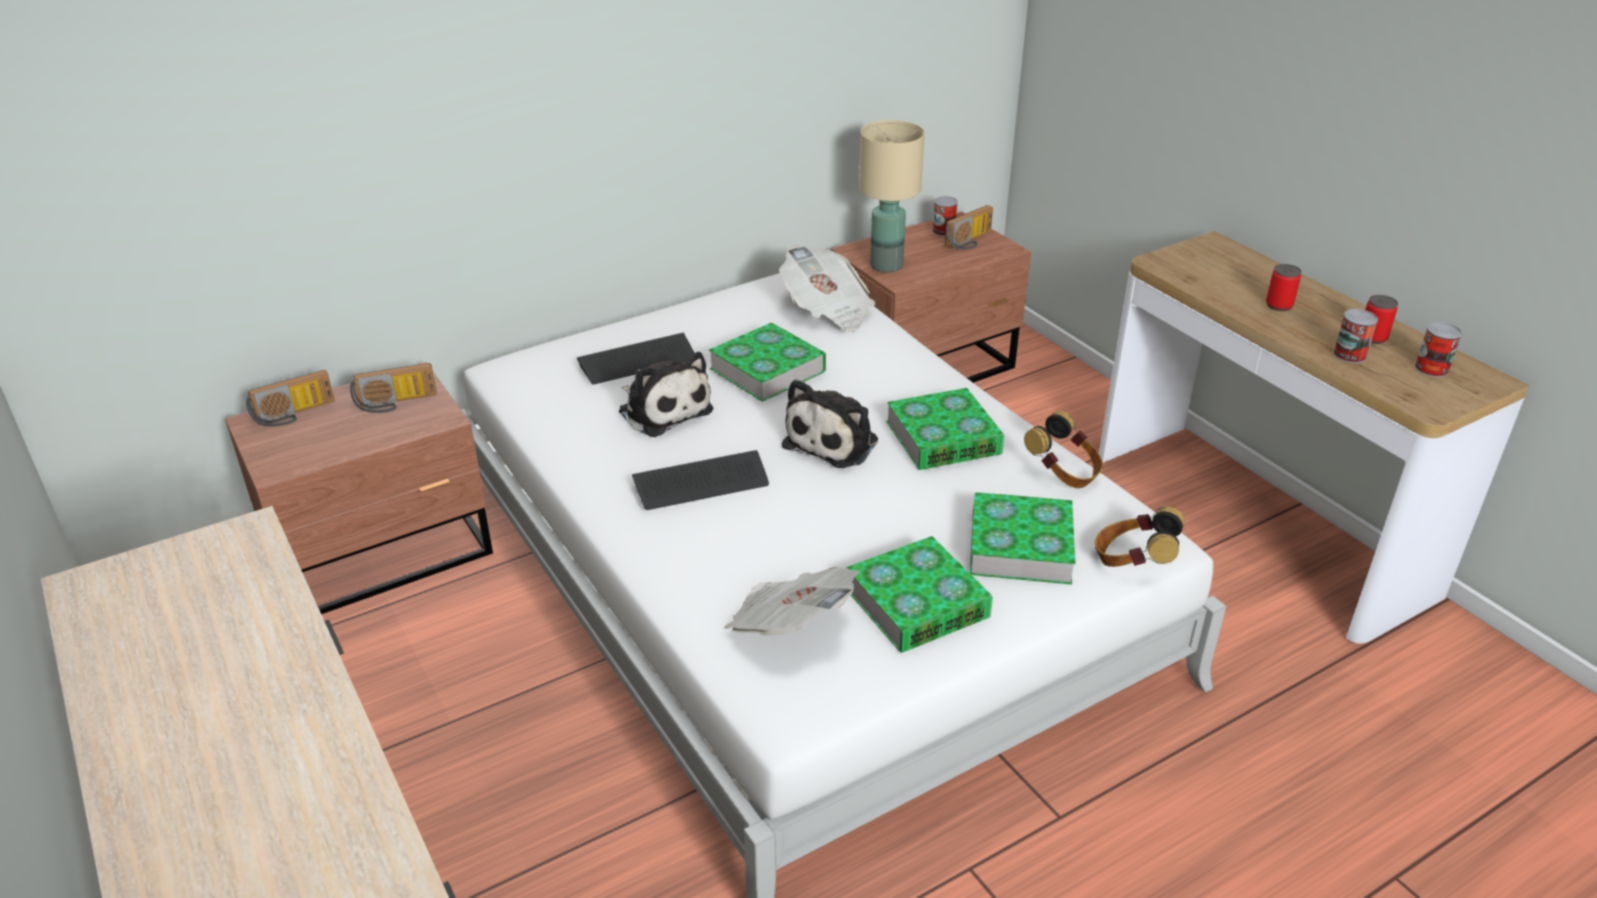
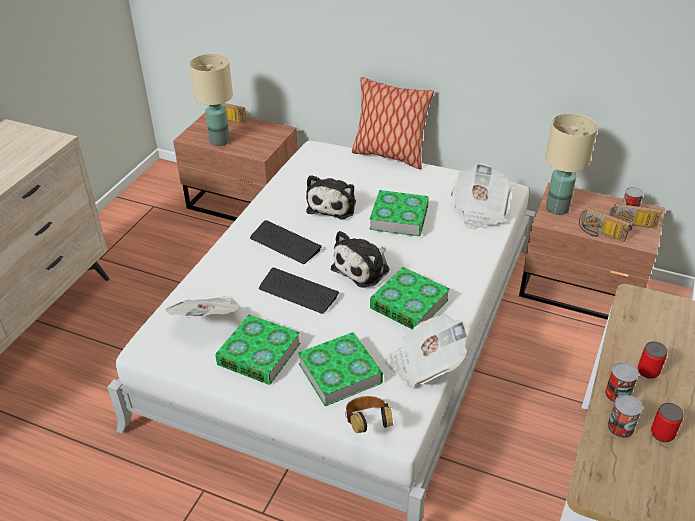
camera: 55 degrees right, 5 degrees up
(341, 443) = (219, 141): none -> beige table lamp
(396, 403) = (258, 137): radio -> radio (600, 234)
(614, 322) = (389, 155): none -> pillow
(637, 361) = (362, 178): keyboard -> keyboard (298, 292)
(834, 441) = (363, 268): plush toy -> plush toy turned 45 degrees counterclockwise
(1063, 473) = (425, 364): headphones -> newspaper
(1431, 368) = (654, 479): can -> can (617, 394)

